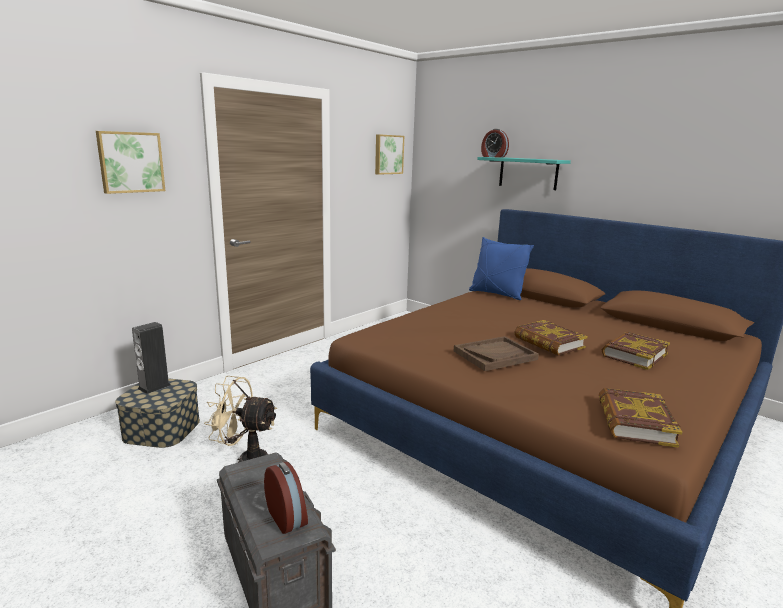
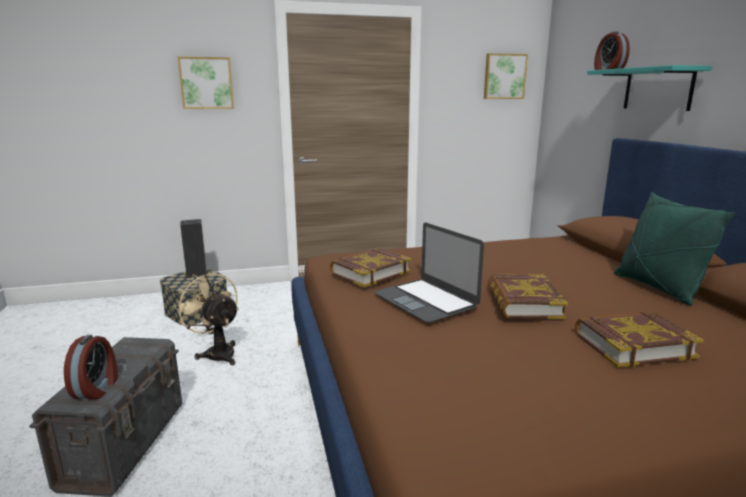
camera: 35 degrees right, 0 degrees up
(495, 355) = (425, 300): brown tray -> laptop
(497, 294) = (565, 244): blue pillow -> none
(589, 316) = (658, 288): none -> green pillow
(634, 422) = (460, 417): book -> book (370, 272)

